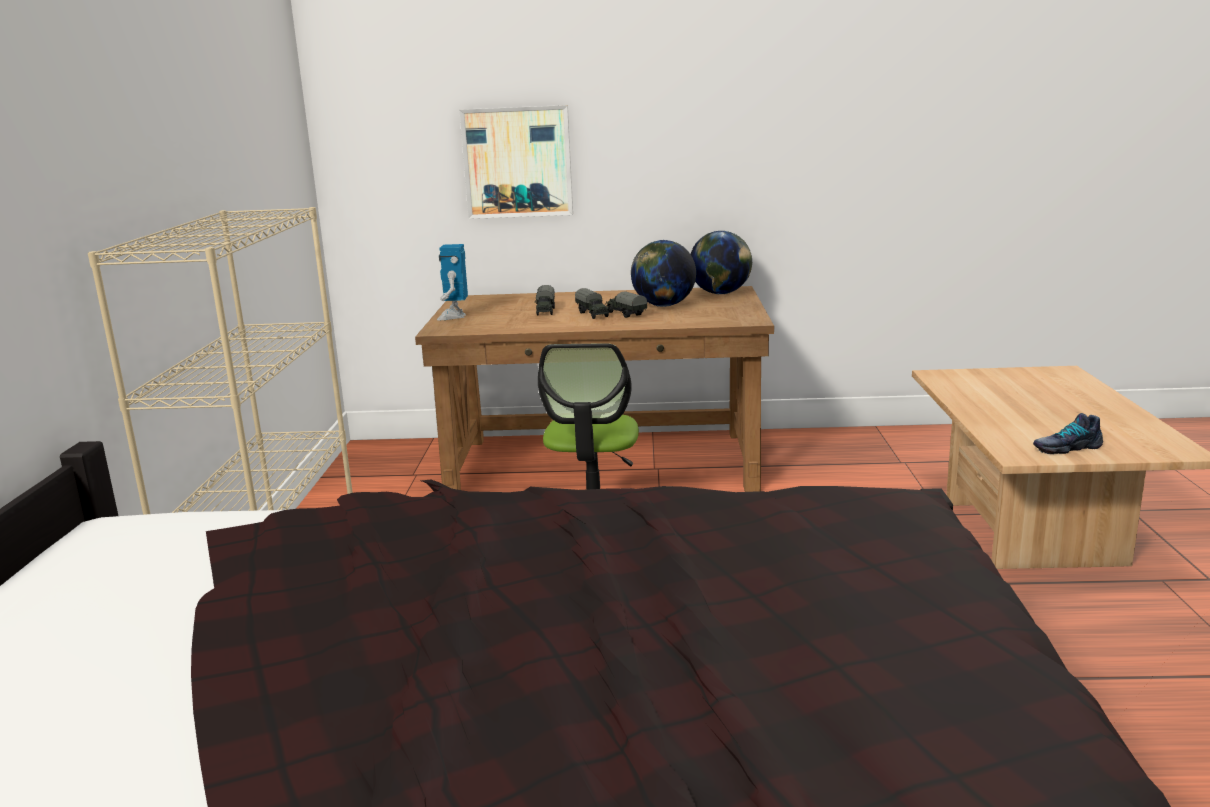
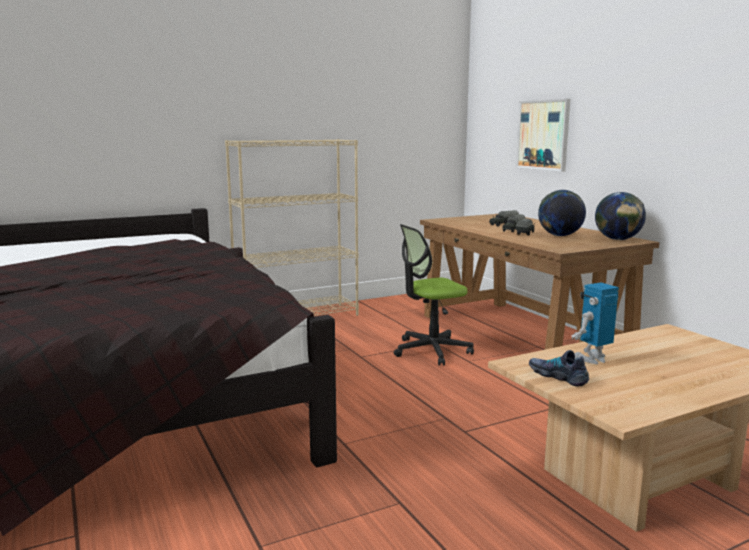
camera: 60 degrees right, 5 degrees down
(454, 316) = (464, 218): toy robot -> toy robot (592, 359)

